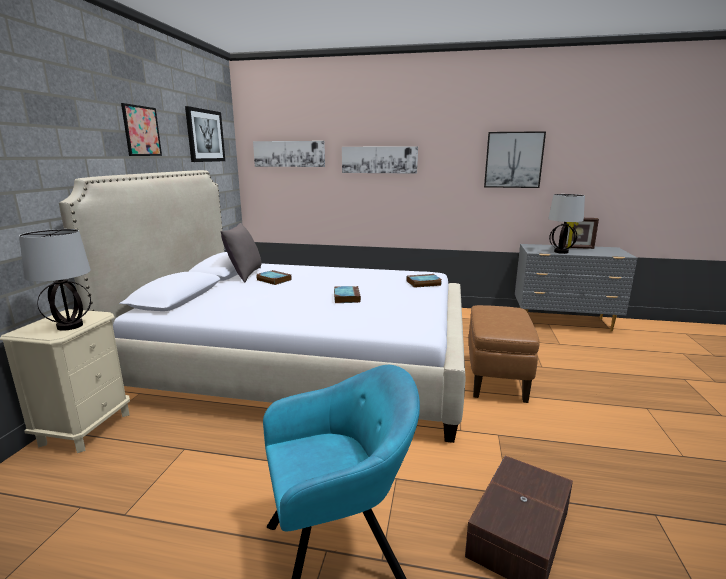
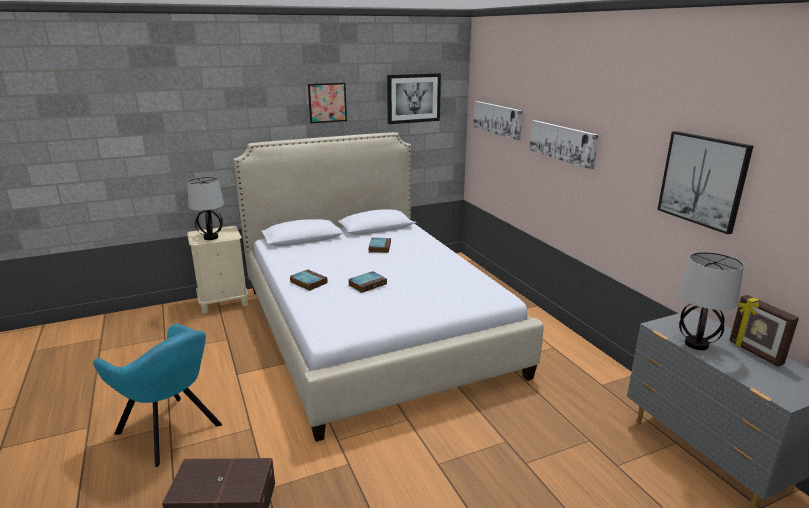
camera: 55 degrees right, 5 degrees up
(244, 275) = (377, 235): grey pillow -> none
(423, 283) = (458, 302): book -> book (307, 282)
(496, 379) = (455, 436): brown ottoman -> none

